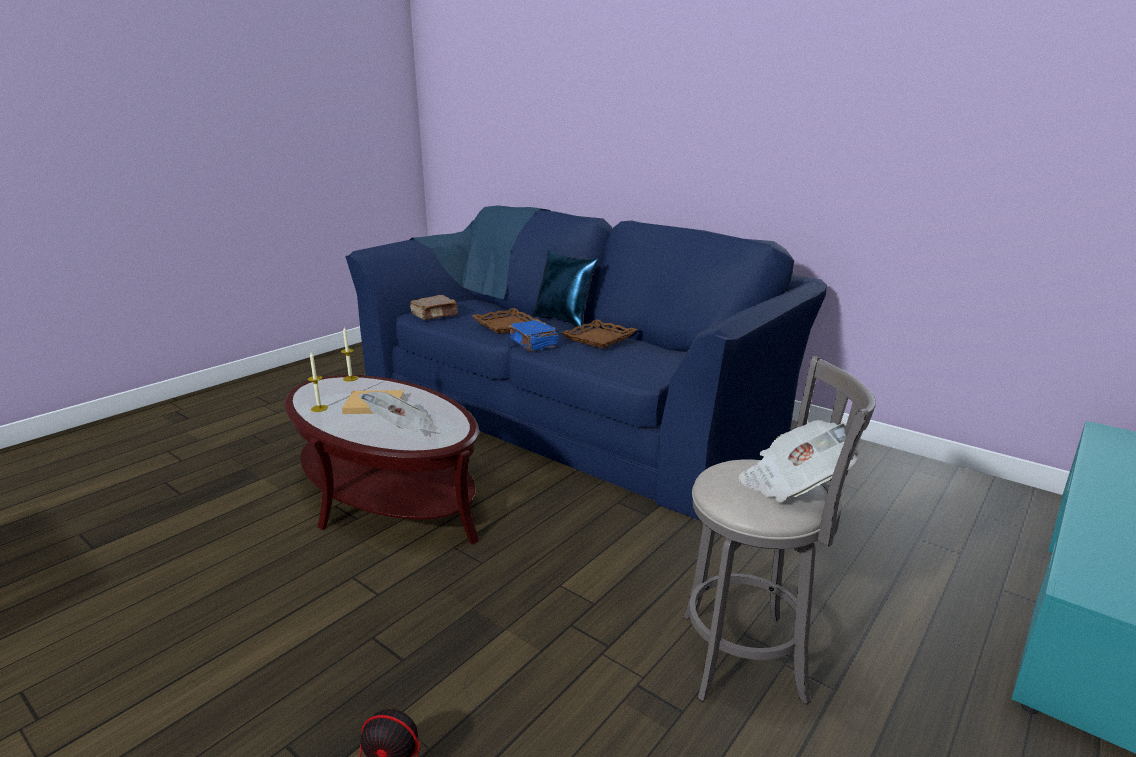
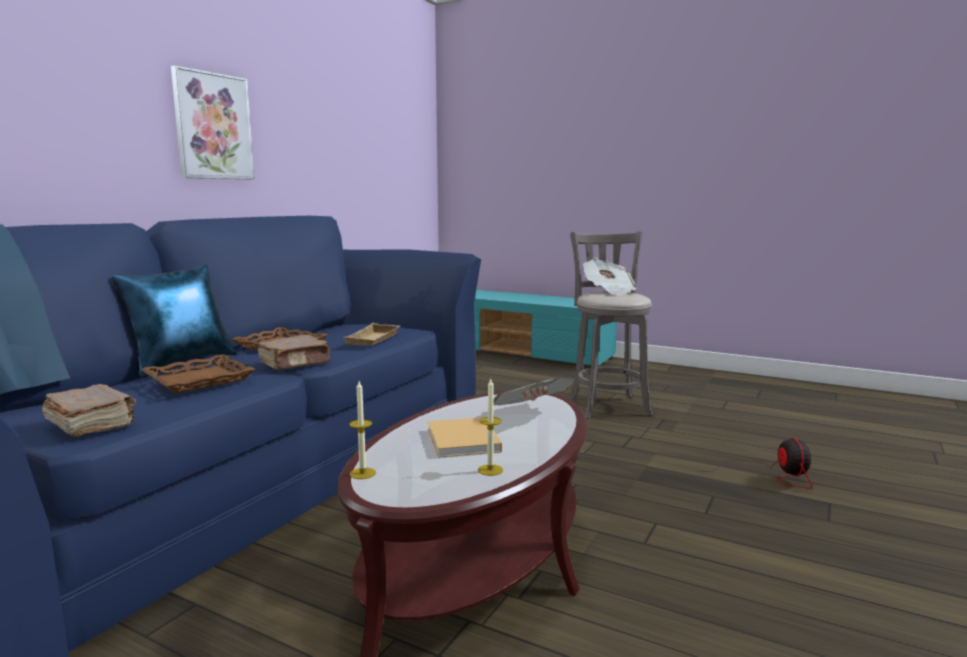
camera: 100 degrees left, 10 degrees down
(533, 344) = (295, 364): blue book -> brown book
(611, 365) = (374, 339): none -> beige tray
(746, 136) = (213, 126): none -> picture

